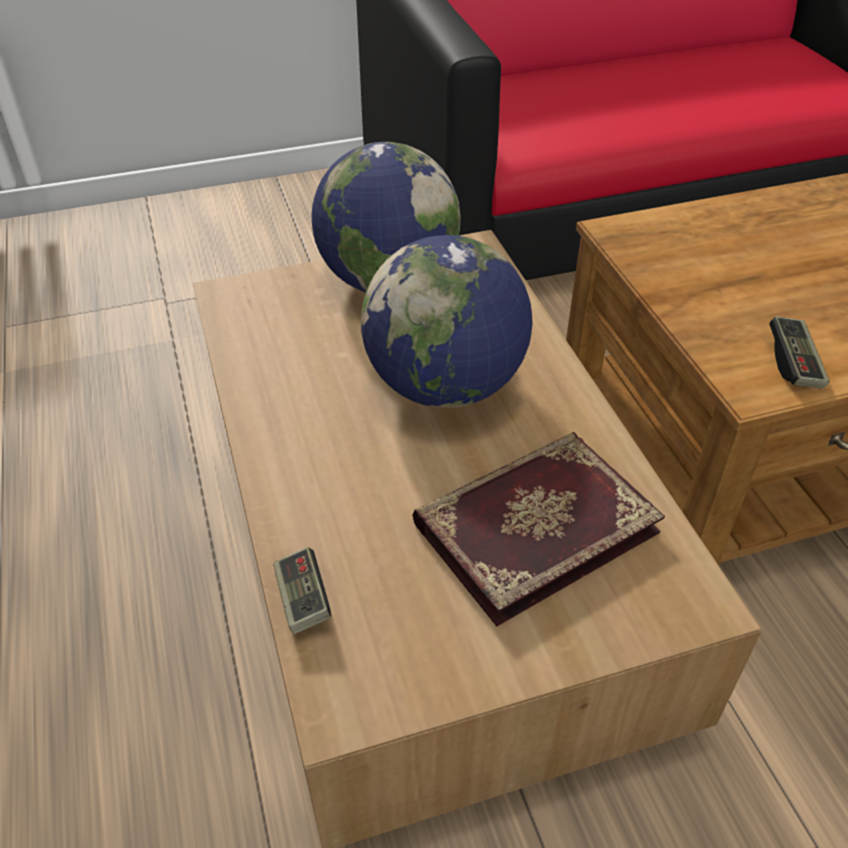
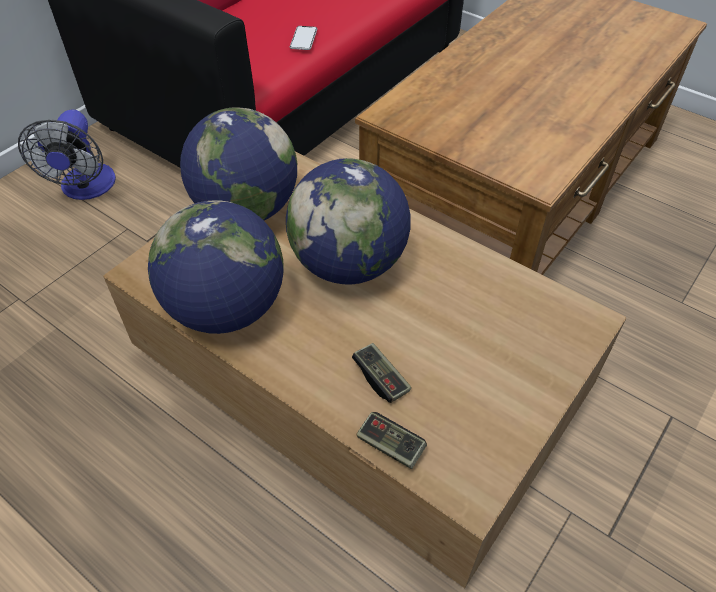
camera: 35 degrees left, 5 degrees up
(273, 369) = (226, 309): none -> globe
(310, 221) = (86, 189): none -> fan
(533, 525) = (475, 324): book -> none
(614, 124) = (303, 39): none -> phone
(794, 363) = (547, 158): game controller -> game controller (381, 378)

